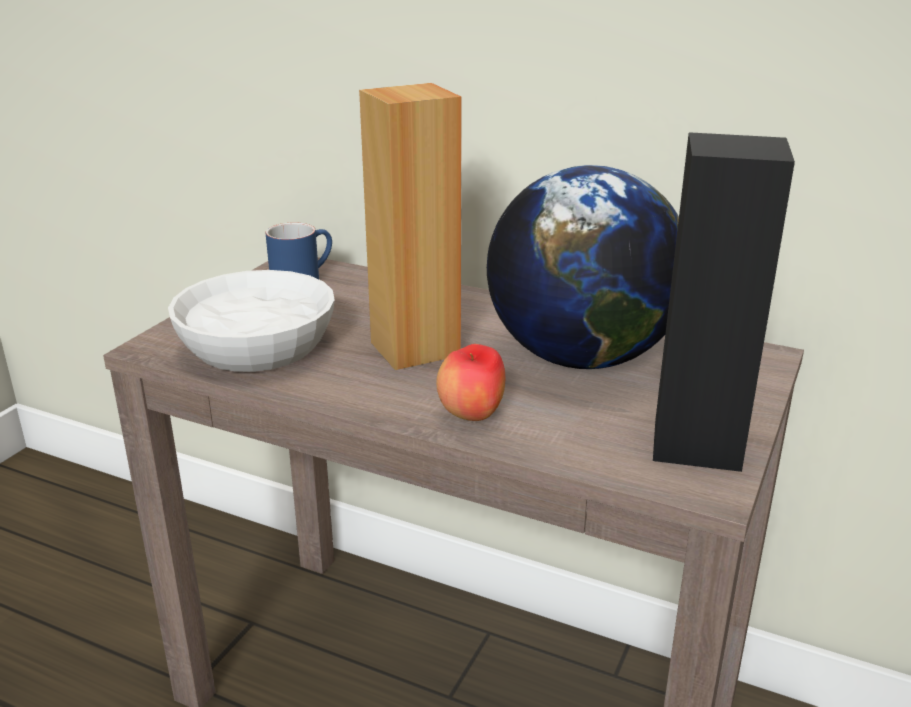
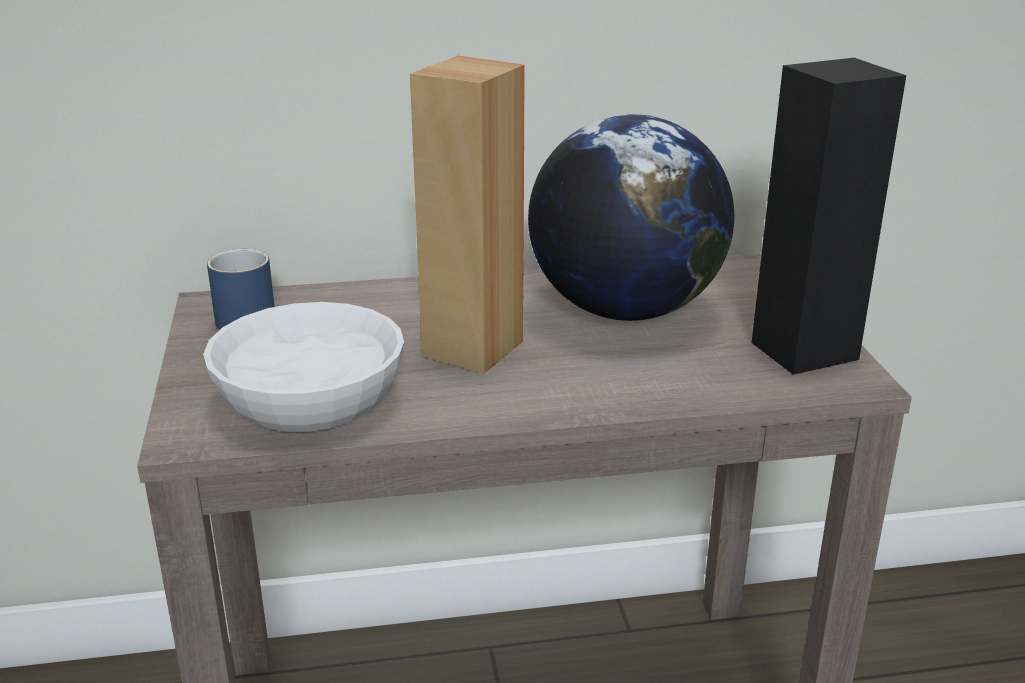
camera: 35 degrees left, 0 degrees up
(472, 416) = (610, 389): apple -> none

